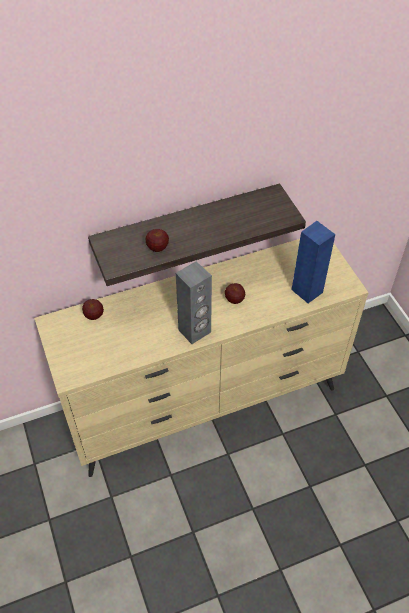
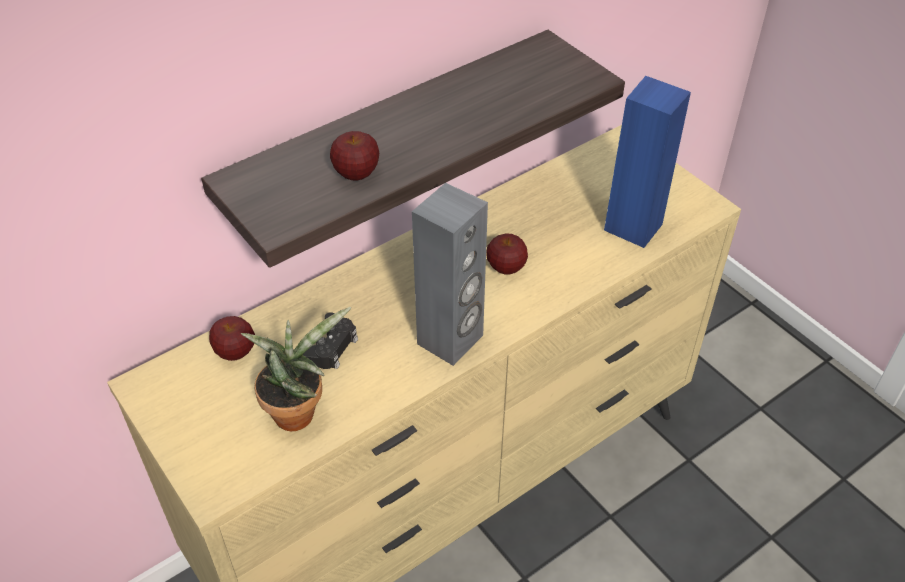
camera: 15 degrees left, 5 degrees down
(114, 350) = (298, 410): none -> potted plant
(137, 322) = (330, 347): none -> black game controller

